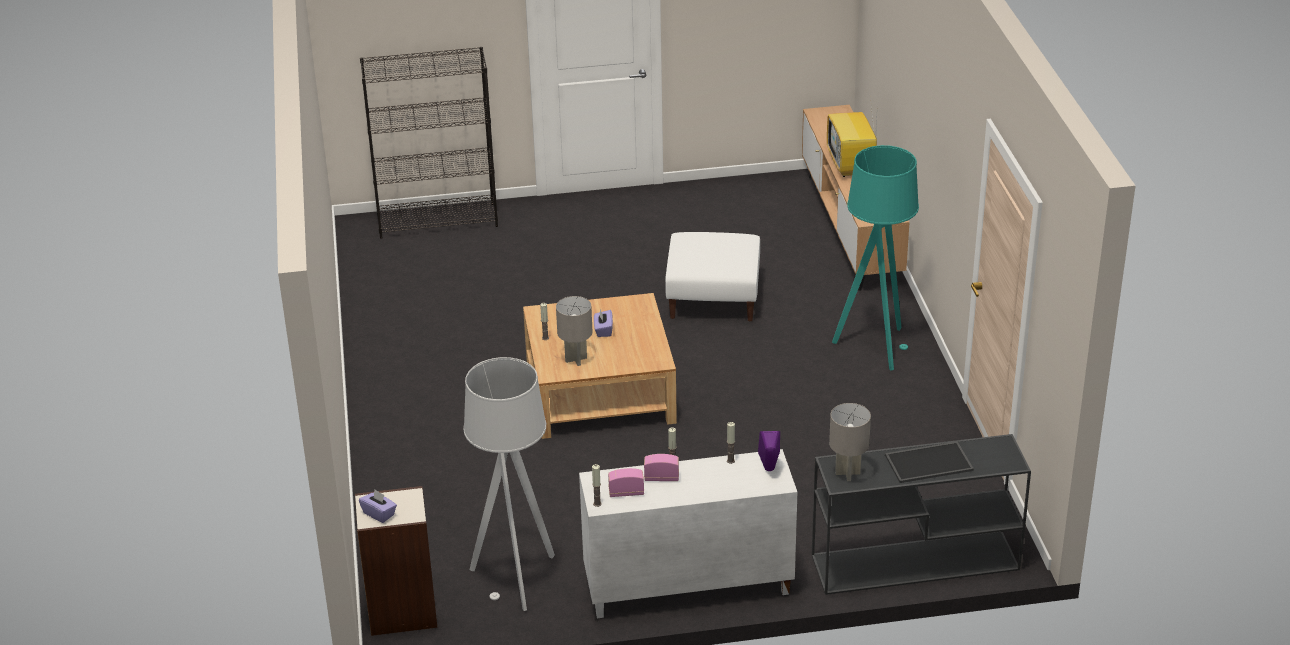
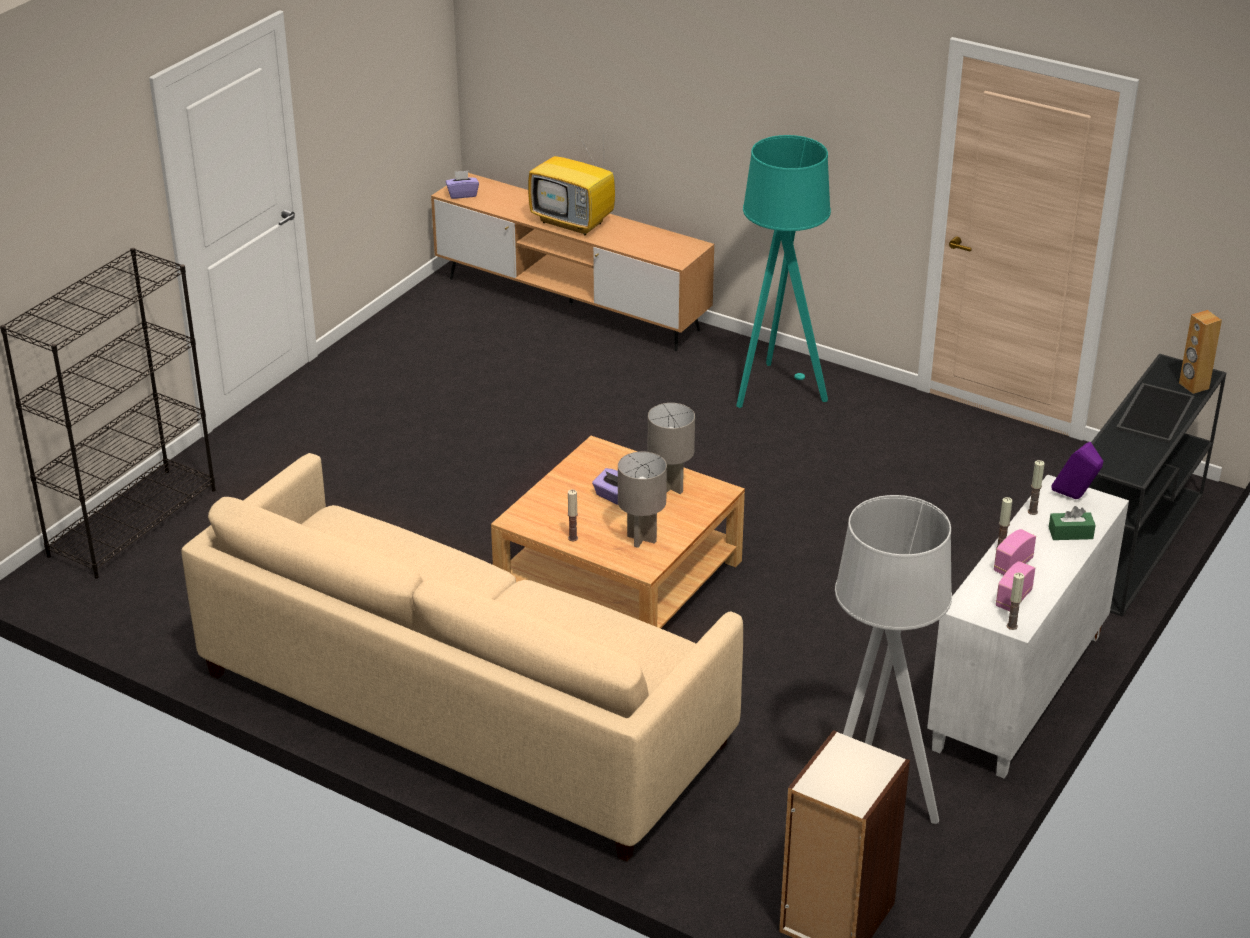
camera: 50 degrees left, 0 degrees up
(379, 514) = (851, 787): purple tissue box -> purple tissue box (462, 194)
(419, 402) = (463, 709): none -> beige sofa
(714, 298) = (564, 431): white ottoman -> none
(726, 484) = (1070, 533): none -> green tissue box
(848, 473) = (1122, 462): grey table lamp -> grey table lamp (670, 487)
(989, 464) = (1193, 386): none -> brown speaker

